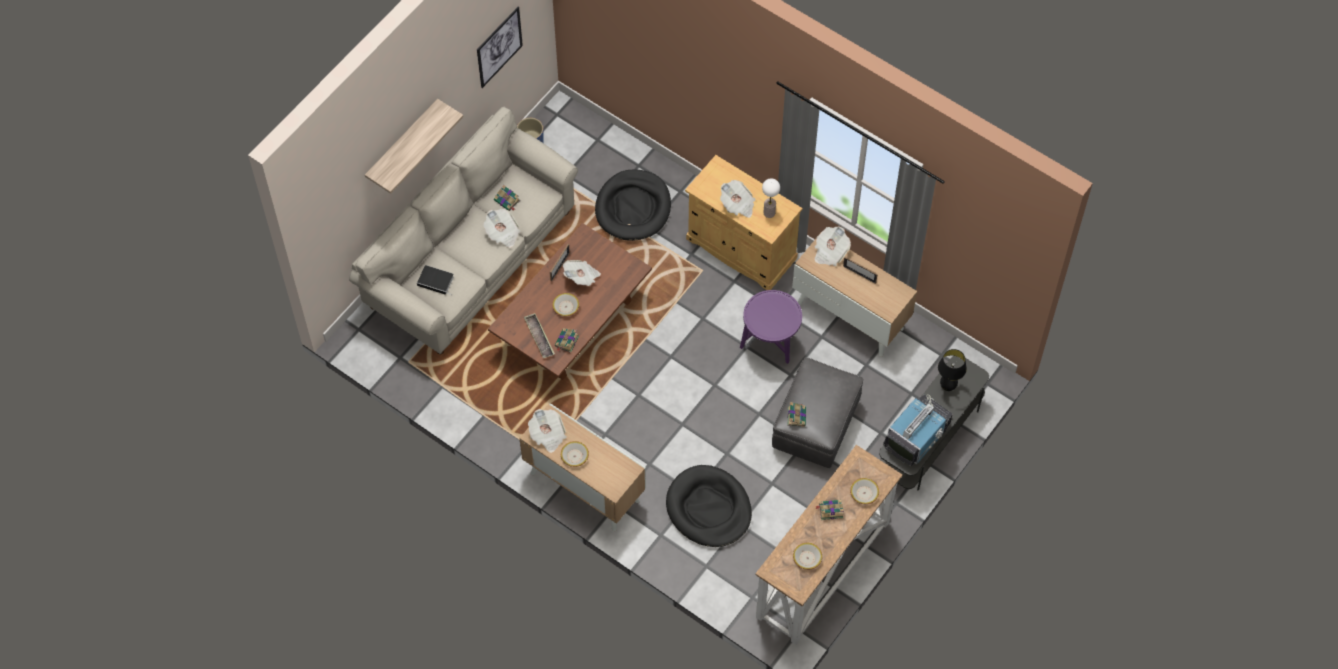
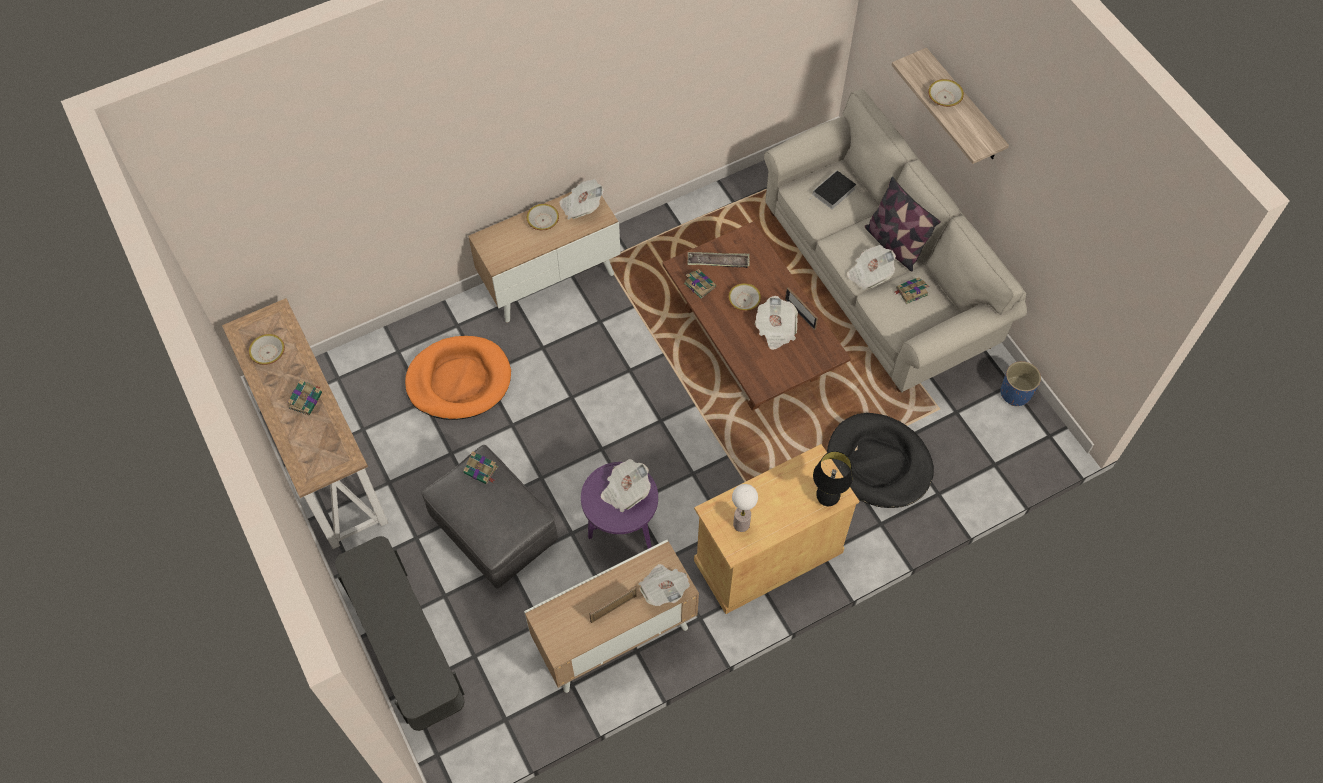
camera: 115 degrees right, 0 degrees up
(466, 226) = (894, 244): none -> pillow
(499, 47) = (1079, 252): picture -> none
(708, 508) = (459, 380): black dog bed -> orange dog bed
(737, 205) = (770, 493): newspaper -> newspaper (625, 491)
(864, 493) = (303, 444): bowl -> bowl (944, 97)
(917, 436) = (378, 588): television -> none
(948, 387) = (420, 658): black table lamp -> black table lamp (827, 500)

